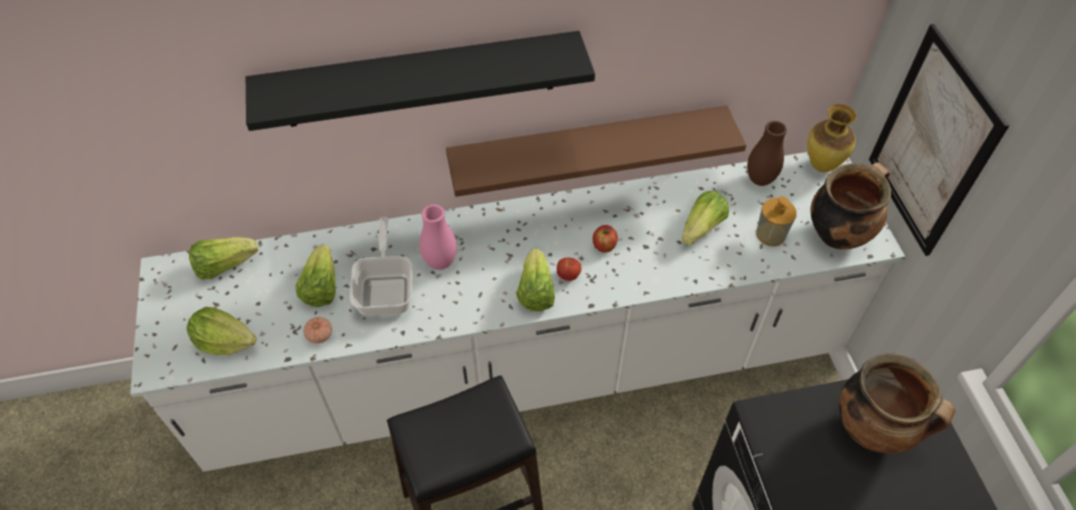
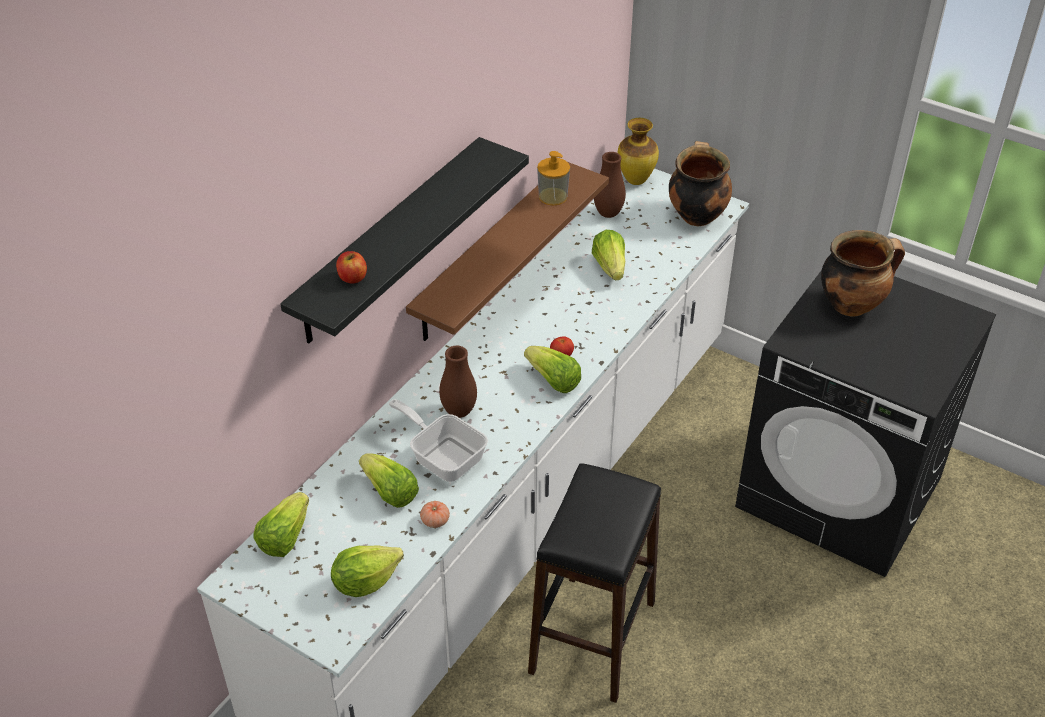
camera: 45 degrees left, 10 degrees down
(440, 262) = (459, 411): pink vase -> brown vase
(604, 245) = (560, 321): apple -> apple (352, 278)
(770, 234) = (657, 242): soap dispenser -> soap dispenser (553, 196)
(931, 144) = (733, 101): picture -> none

